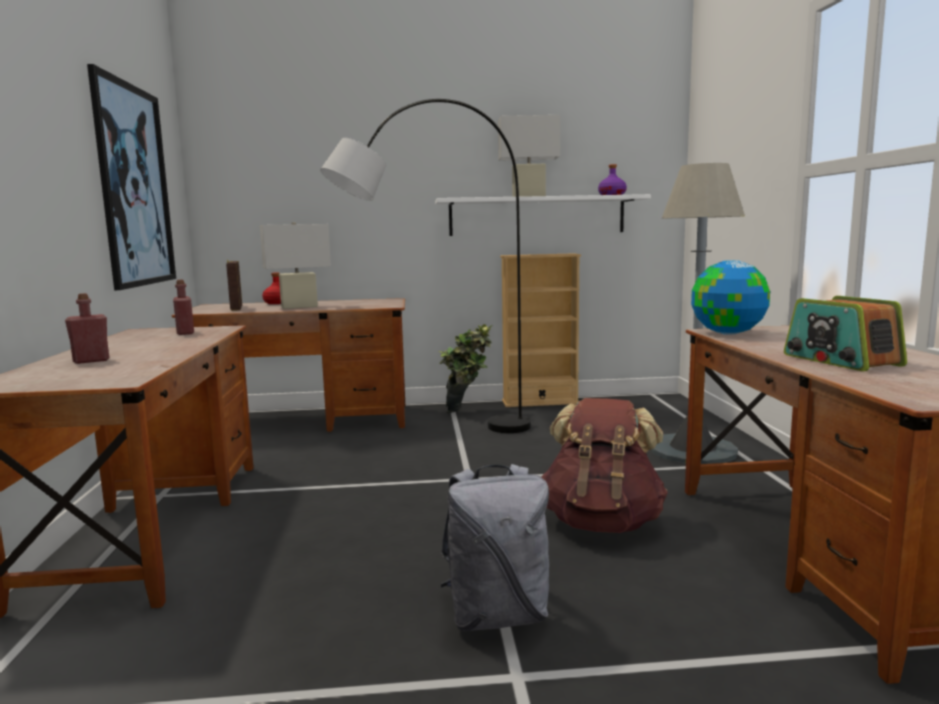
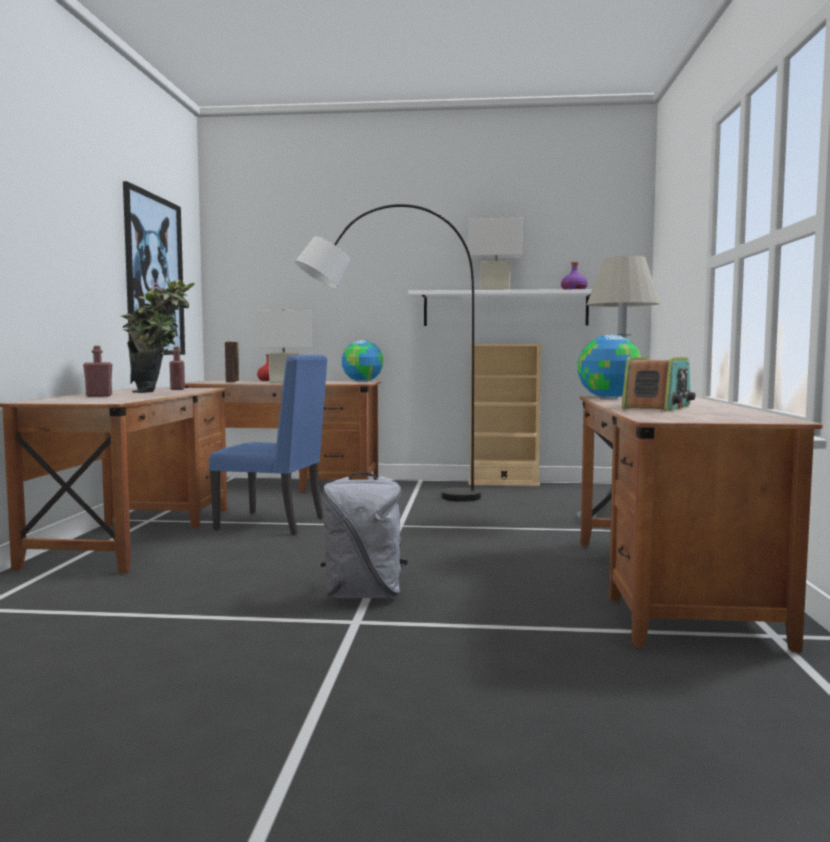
camera: 10 degrees right, 5 degrees down
(320, 489) = (273, 524): none -> blue chair
(387, 301) = (362, 381): none -> globe
(467, 412) = (431, 486): potted plant -> potted plant (160, 393)
(601, 522) = (490, 556): brown backpack -> none
(840, 360) = (657, 408): radio -> radio turned 135 degrees counterclockwise

